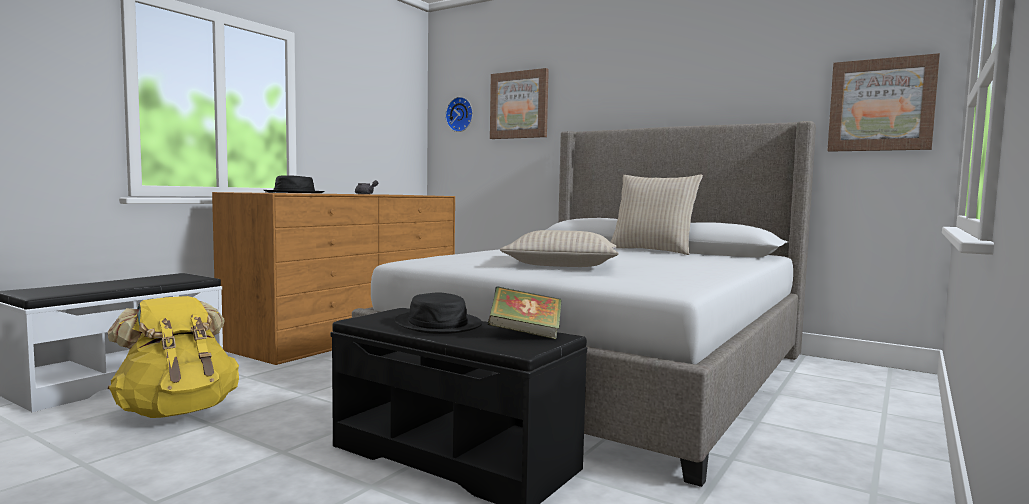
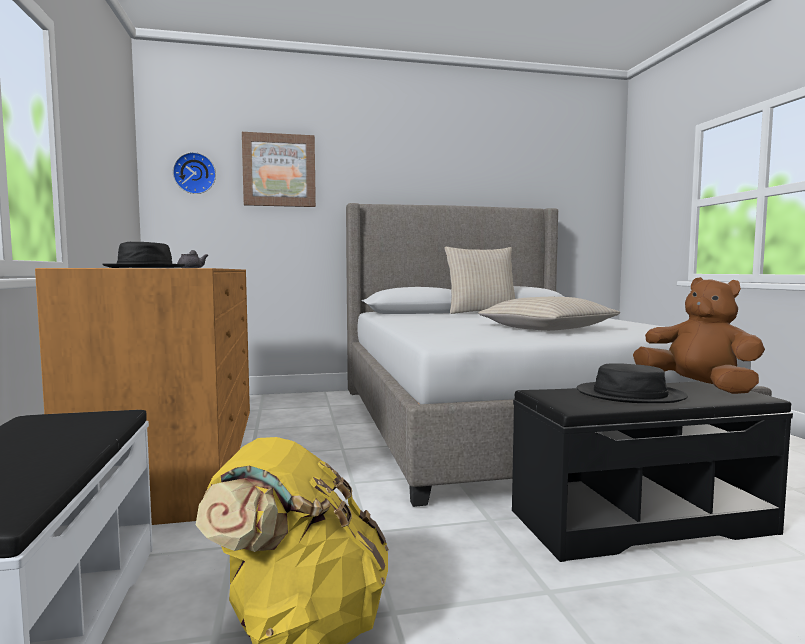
camera: 45 degrees left, 0 degrees up
(525, 334) = (698, 387): book -> brown plush toy
(881, 105) = (583, 200): picture -> none

